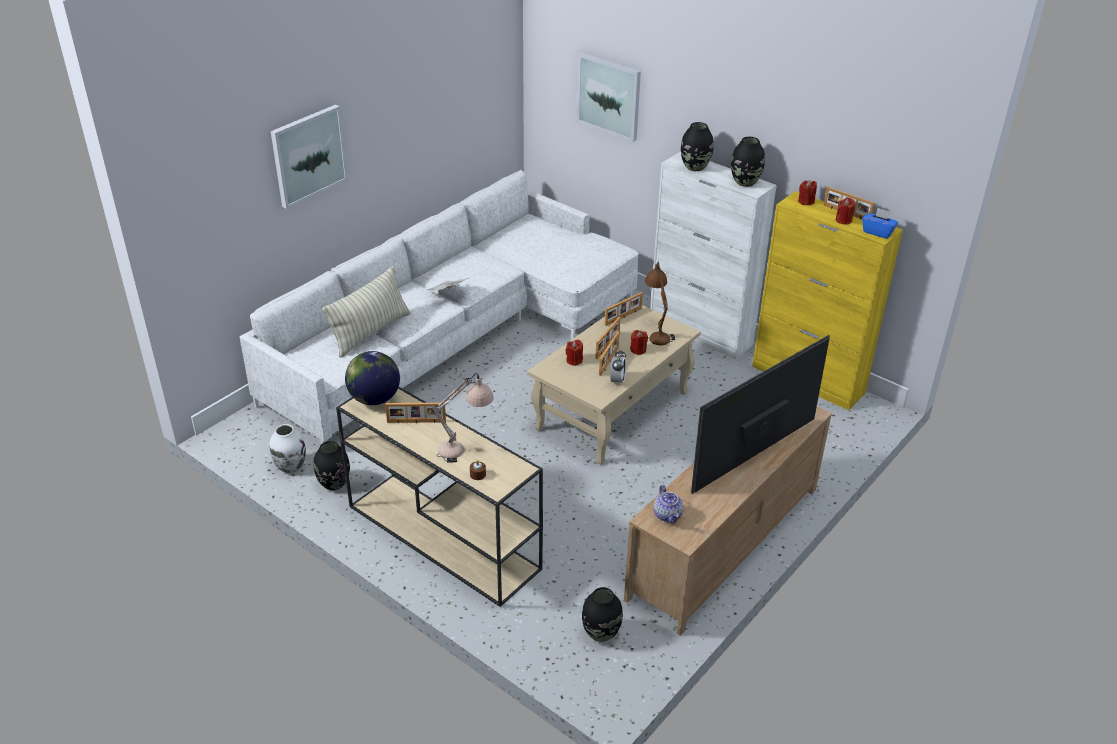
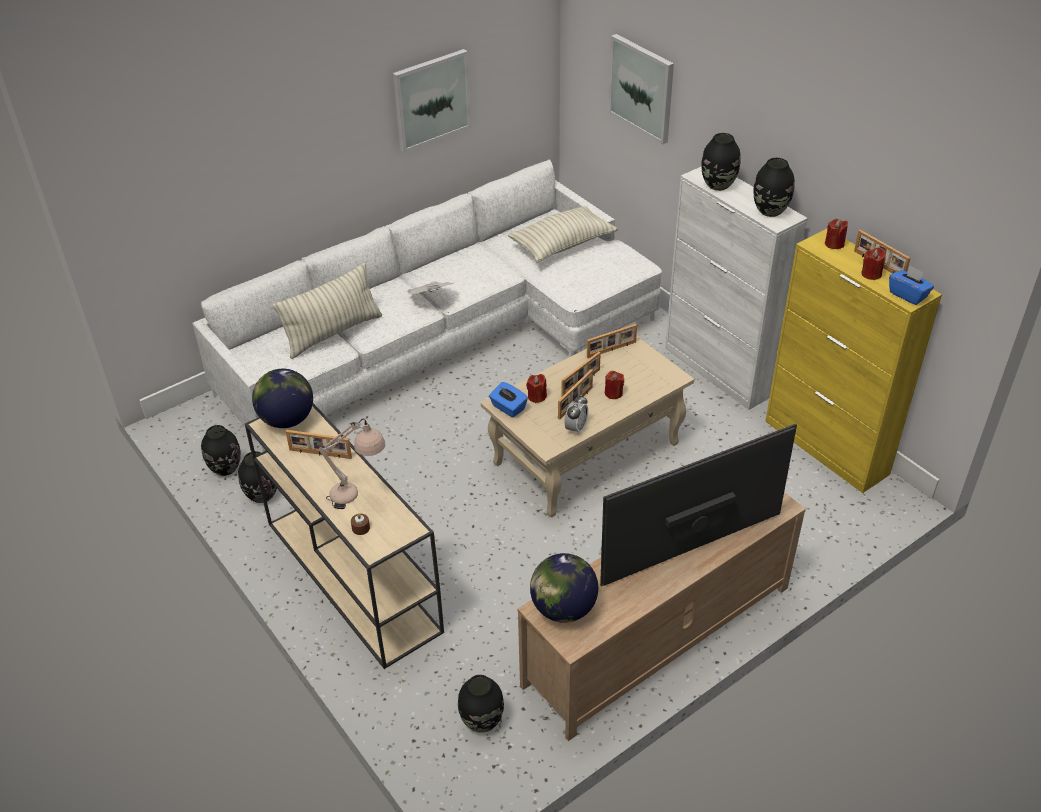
camera: 15 degrees right, 5 degrees up
(290, 466) = (225, 468): white vase -> black vase
(308, 155) = (276, 134): picture -> picture (431, 100)
(547, 240) = (562, 244): none -> pillow
(553, 372) = (508, 408): none -> blue tissue box
(657, 332) = (643, 374): brown table lamp -> none
(668, 515) = (564, 609): teapot -> globe

